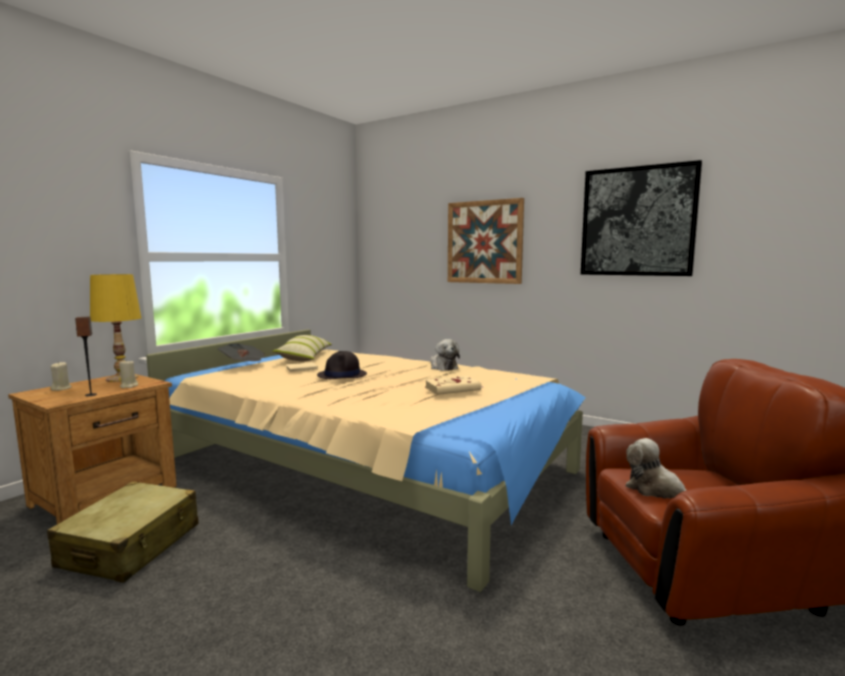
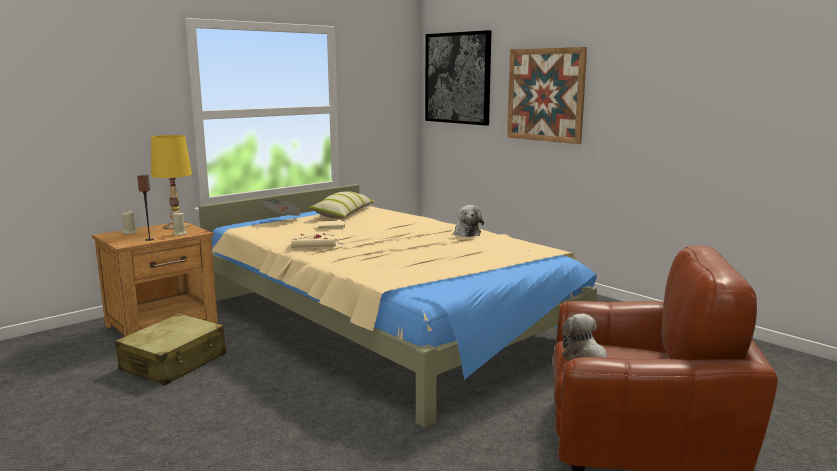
camera: 15 degrees right, 5 degrees up
(342, 375) = (361, 235): black hat -> none
(454, 389) = (452, 256): beige book -> beige book (315, 244)
(637, 221) = (702, 80): picture -> picture (457, 78)

